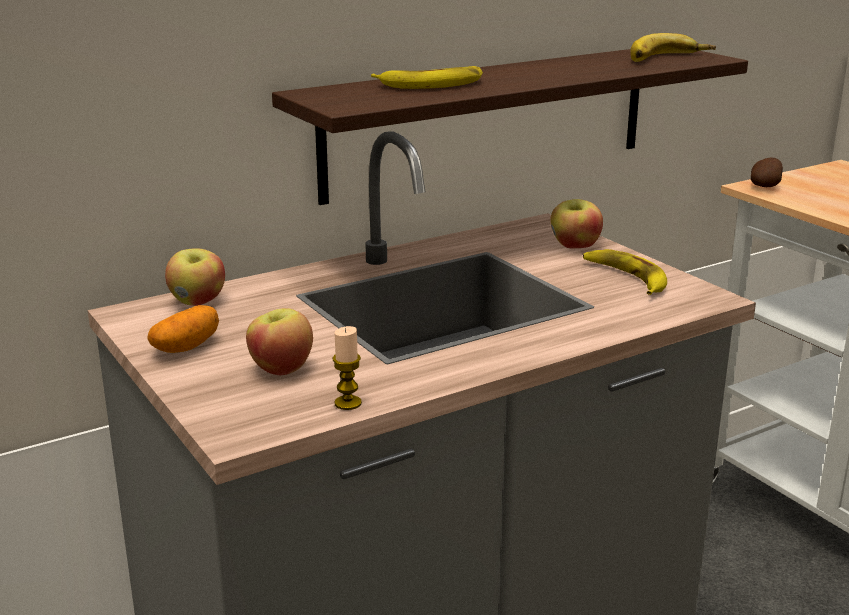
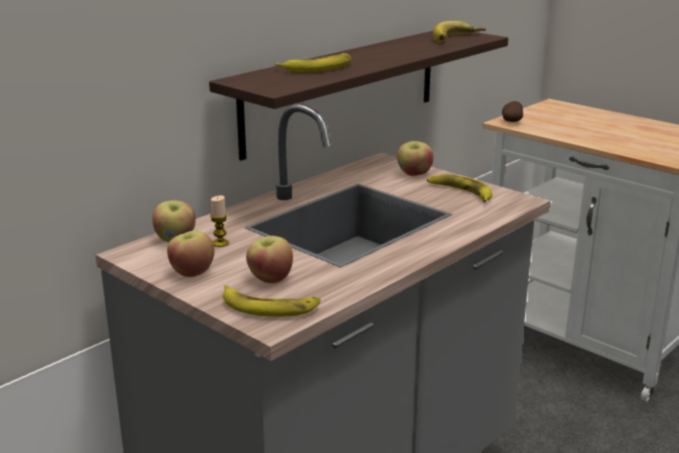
camera: 15 degrees left, 0 degrees up
(186, 347) = (192, 272): potato -> apple
(251, 408) = (269, 307): none -> banana
(348, 403) = (332, 296): candle -> candle (220, 243)

